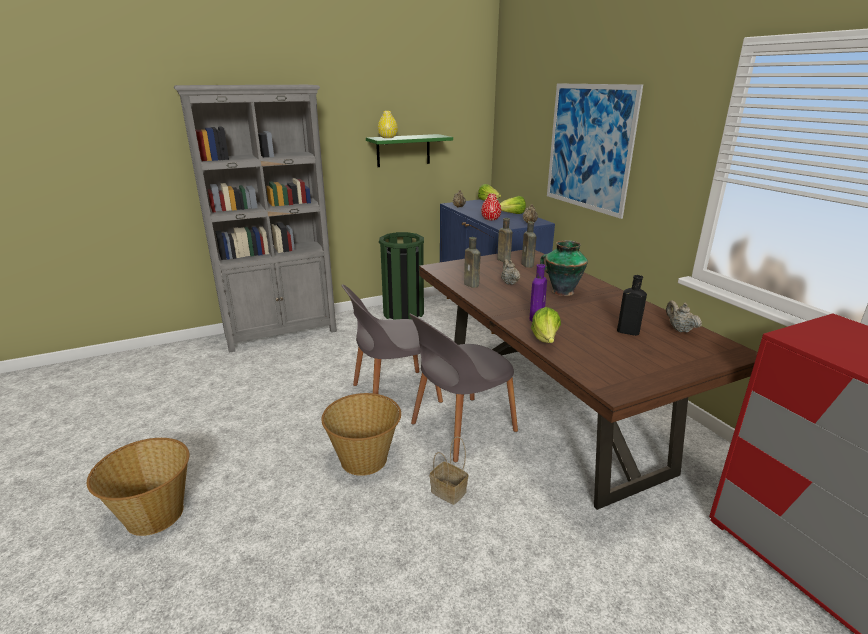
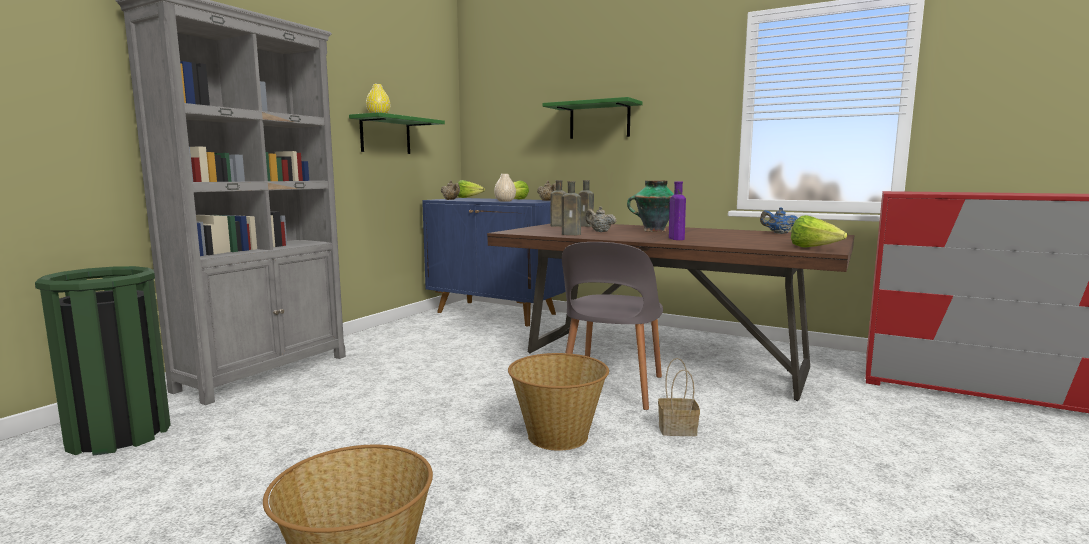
camera: 35 degrees left, 15 degrees down
(393, 394) = (502, 384): grey chair -> none
(403, 313) = (407, 329): green trash can -> green trash can (119, 434)
(490, 219) = (505, 201): red vase -> beige vase
(545, 340) = (715, 243): lettuce -> lettuce (814, 248)
(589, 147) = (599, 121): picture -> green shelf
(626, 331) = (752, 236): black bottle -> none
(679, 329) = (778, 233): beige teapot -> blue teapot

